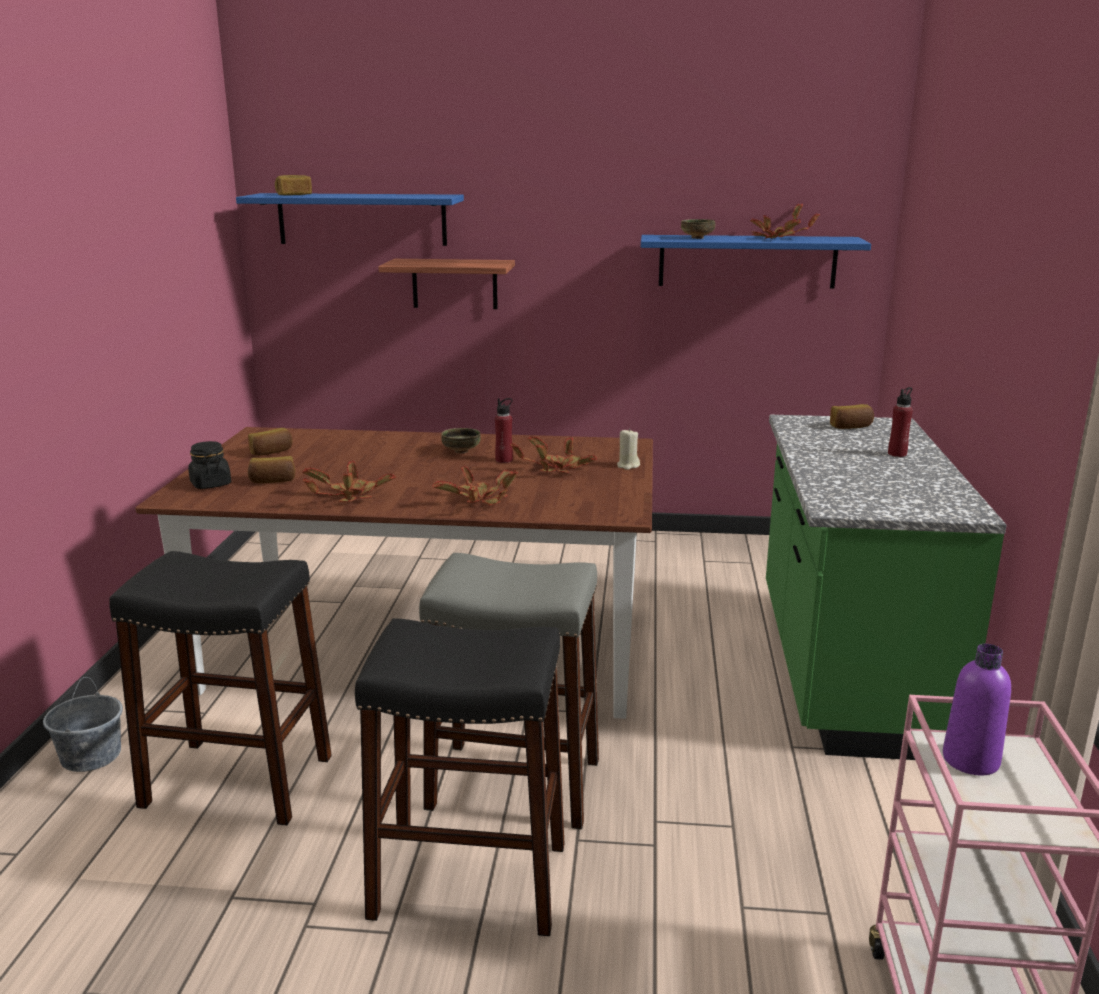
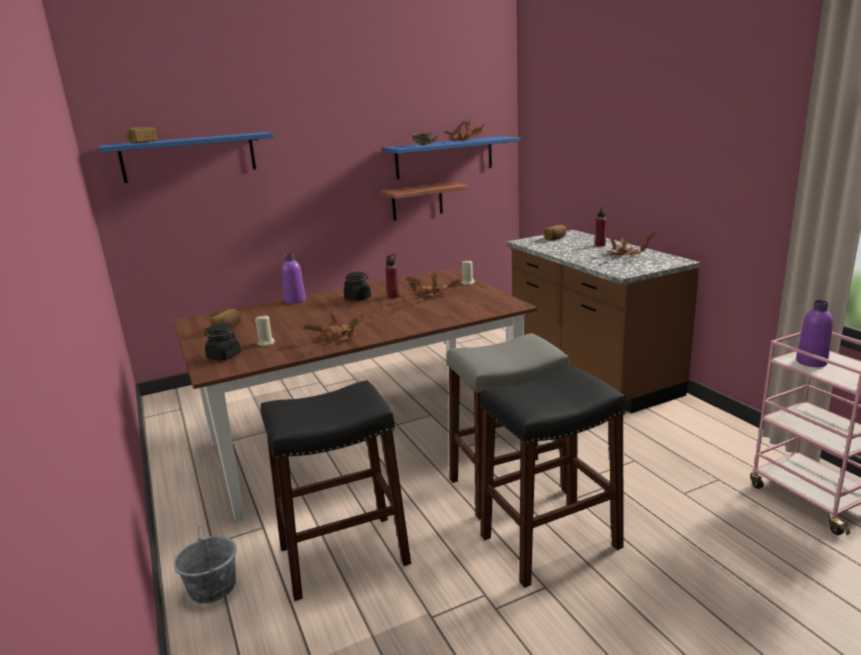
camera: 30 degrees left, 0 degrees up
(273, 481) = (266, 343): bread -> beige candle
(392, 436) = (295, 301): none -> purple bottle
(454, 283) = (264, 195): shelf -> shelf (417, 201)
(461, 451) = (358, 298): bowl -> black jar
(480, 501) = (424, 319): potted plant -> potted plant (625, 255)
(844, 669) = (590, 373): green counter -> brown counter

